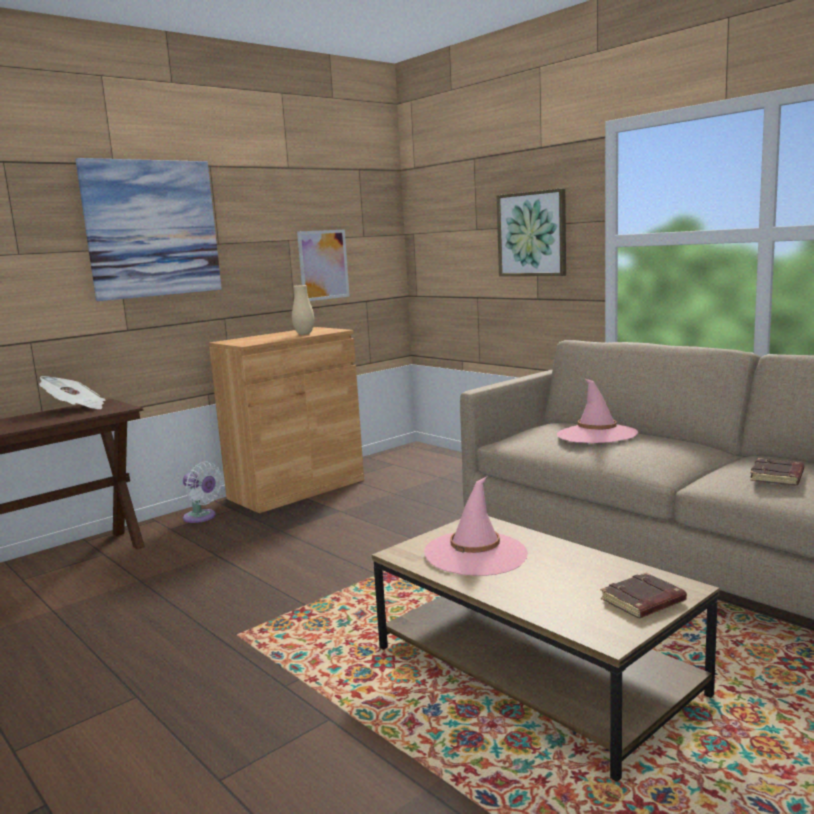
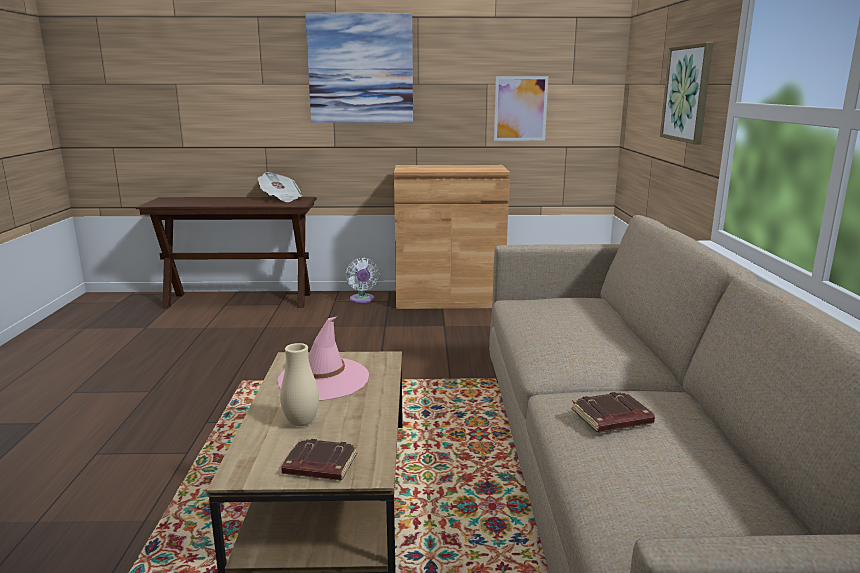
camera: 40 degrees right, 5 degrees up
(304, 334) = (466, 169): beige vase -> beige vase (301, 422)
(596, 435) = (575, 318): pink hat -> none

